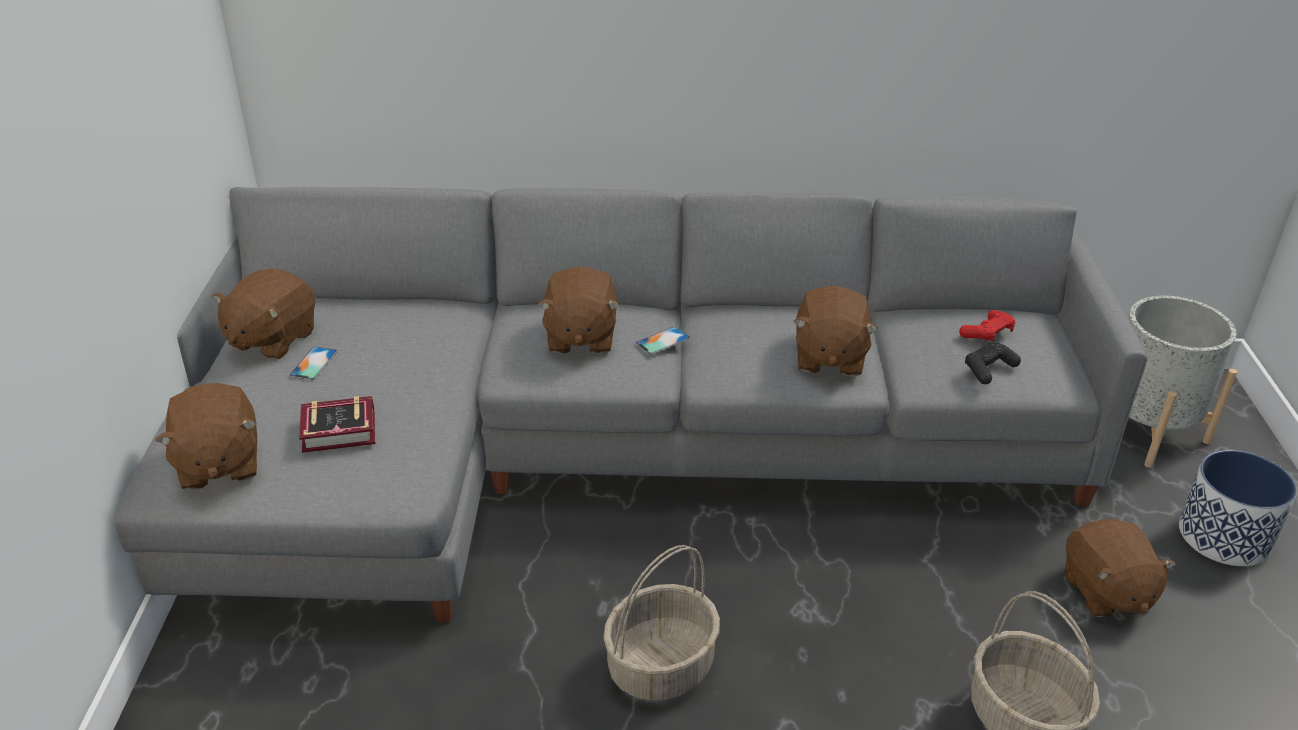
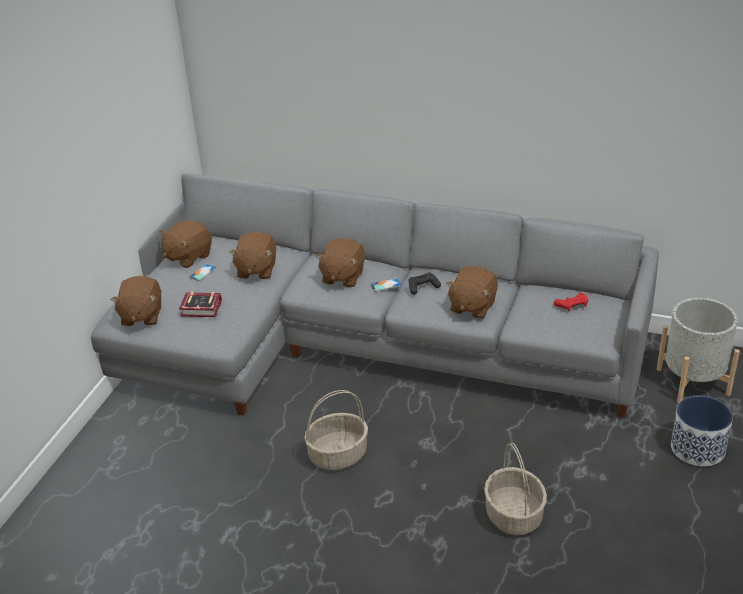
camera: 20 degrees right, 0 degrees up
(989, 369) = (558, 325): black game controller -> black game controller (423, 287)
(1105, 592) = (603, 464): brown plush toy -> brown plush toy (256, 270)

